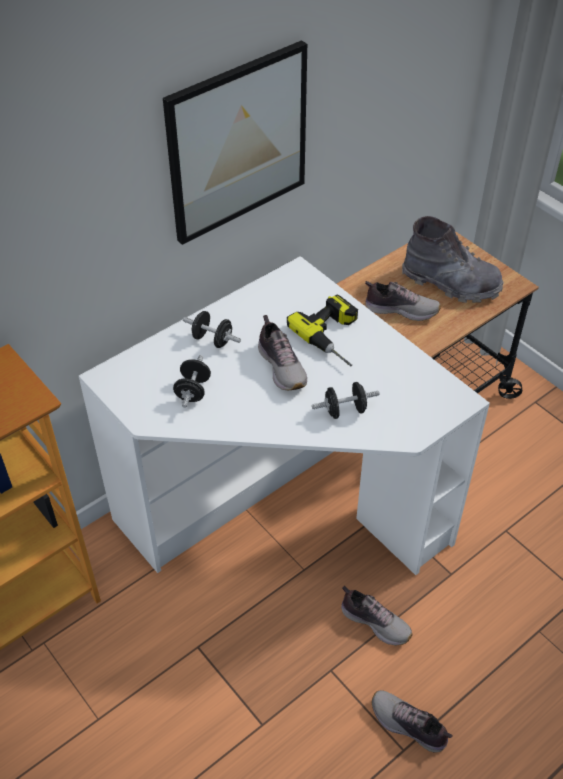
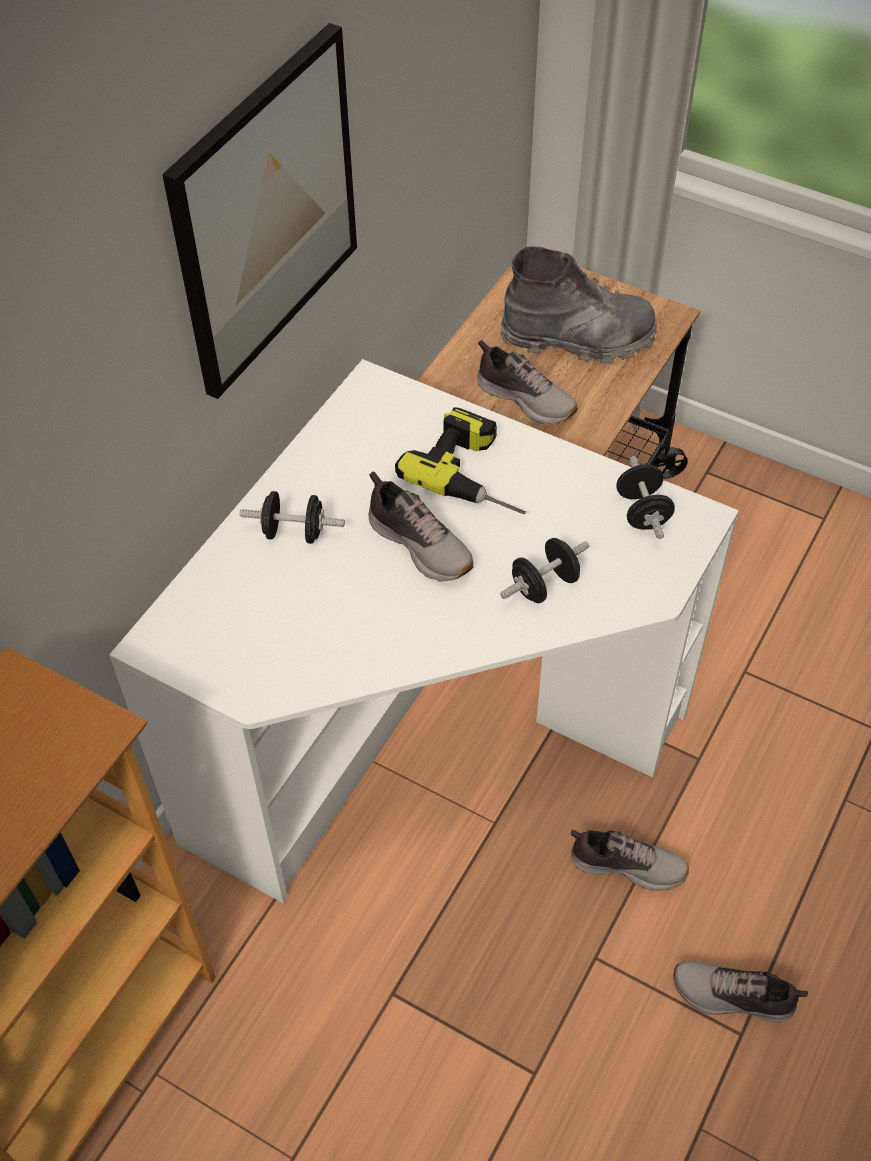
camera: 20 degrees left, 5 degrees up
(193, 391) = (304, 624): black dumbbell -> black dumbbell (642, 512)
(401, 309) = (526, 398): shoe -> shoe turned 45 degrees clockwise

